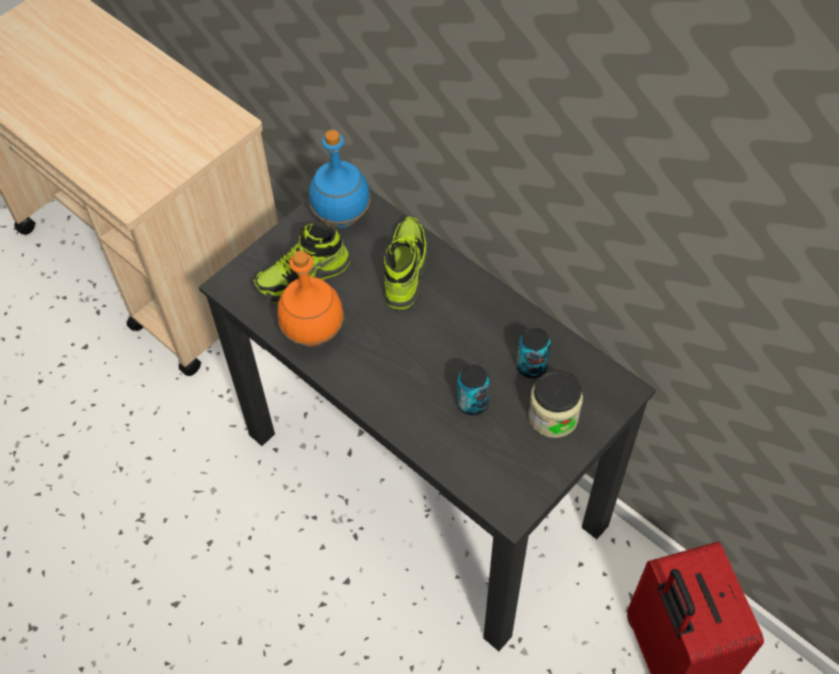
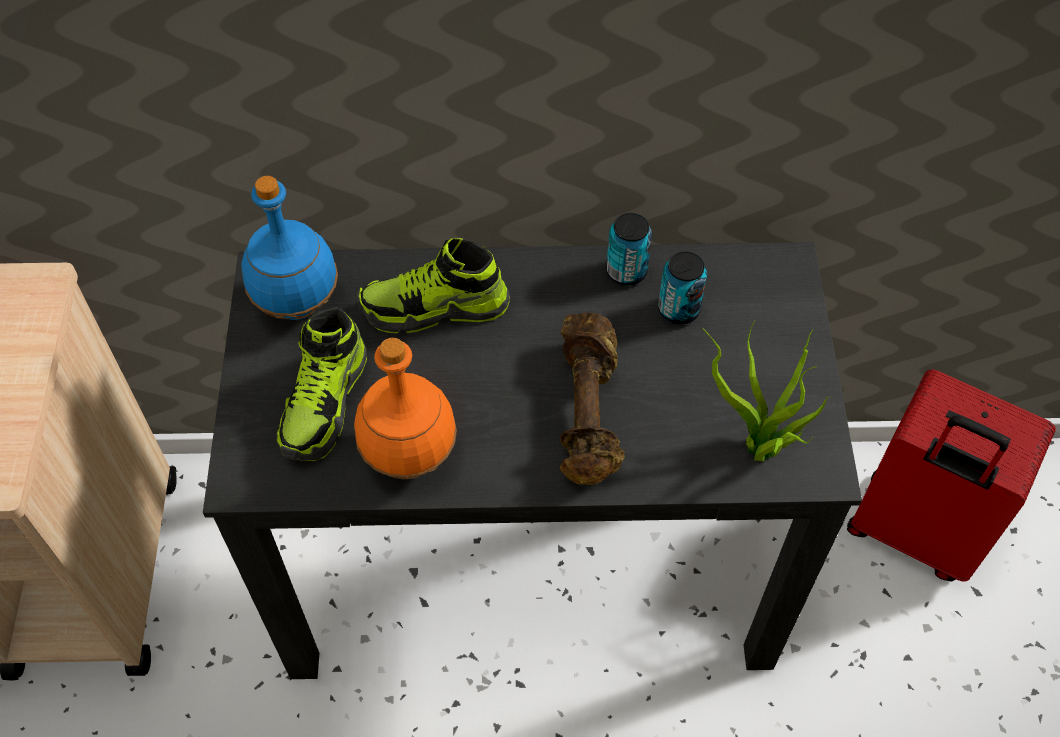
camera: 45 degrees left, 0 degrees up
(405, 270) = (435, 309): shoe -> shoe turned 60 degrees counterclockwise
(423, 383) = (590, 413): none -> brown dumbbell
(472, 403) = (663, 393): can -> can (626, 271)
(489, 472) = (758, 450): none -> potted plant
(553, 416) = (754, 342): jar -> none

